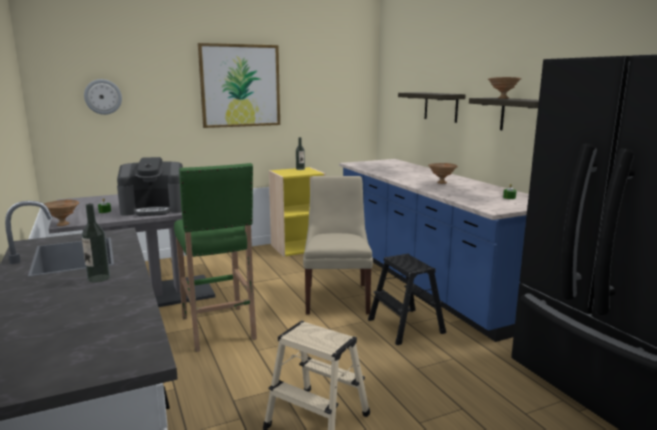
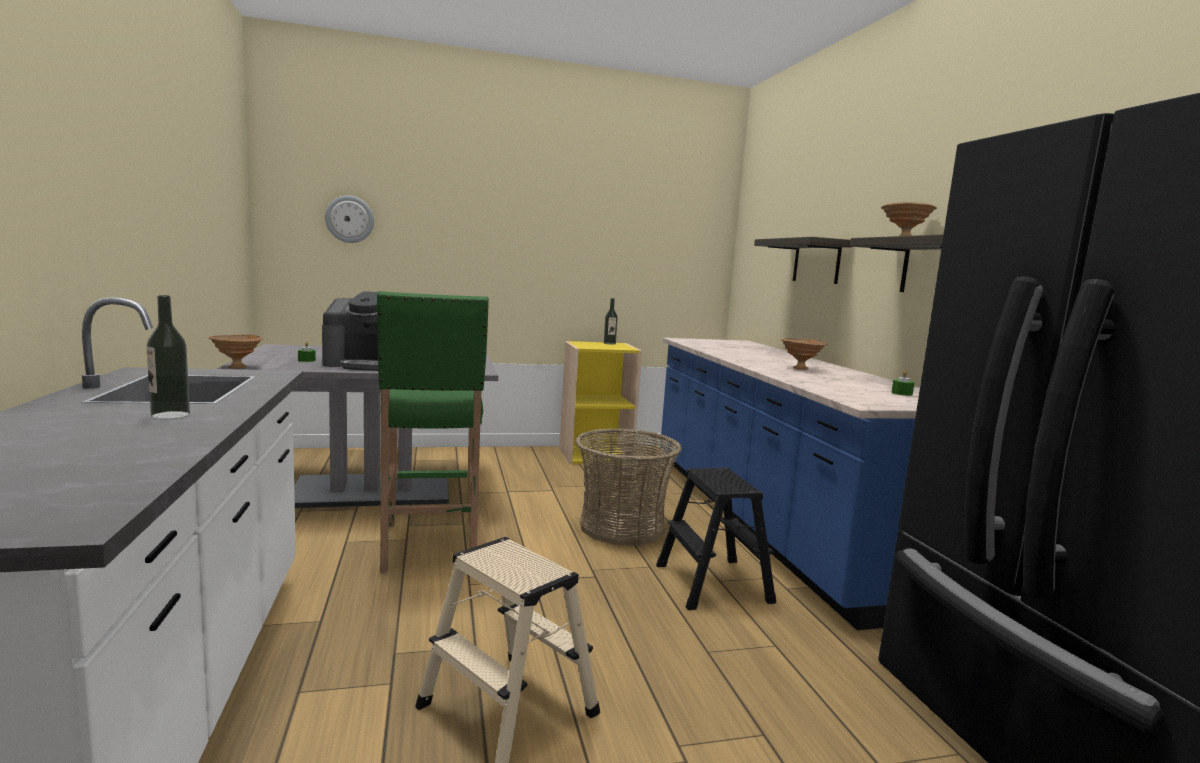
camera: 10 degrees right, 5 degrees down
(240, 86) = (536, 220): picture -> none
(337, 297) = (622, 527): beige chair -> basket

